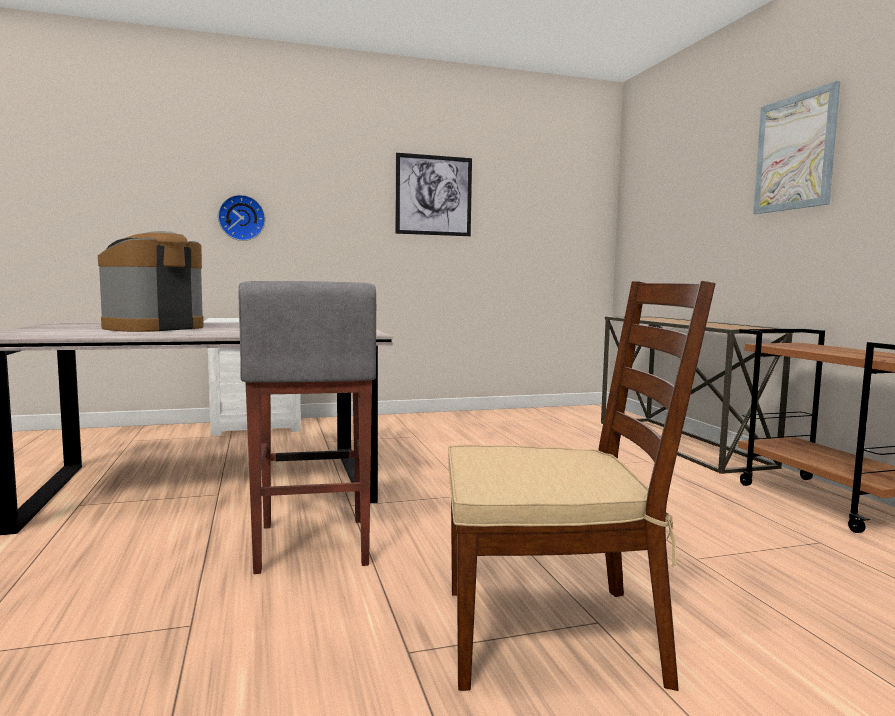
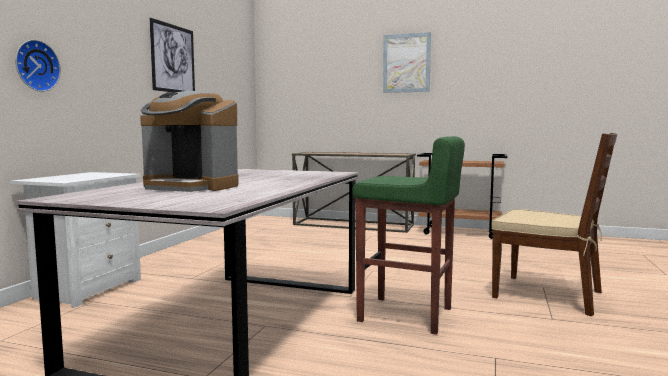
camera: 55 degrees left, 0 degrees up
(153, 328) = (191, 187): coffee machine -> coffee machine turned 45 degrees counterclockwise
(311, 545) = (406, 315): grey stool -> green stool
(553, 633) = (548, 294): brown chair -> brown chair turned 90 degrees clockwise

